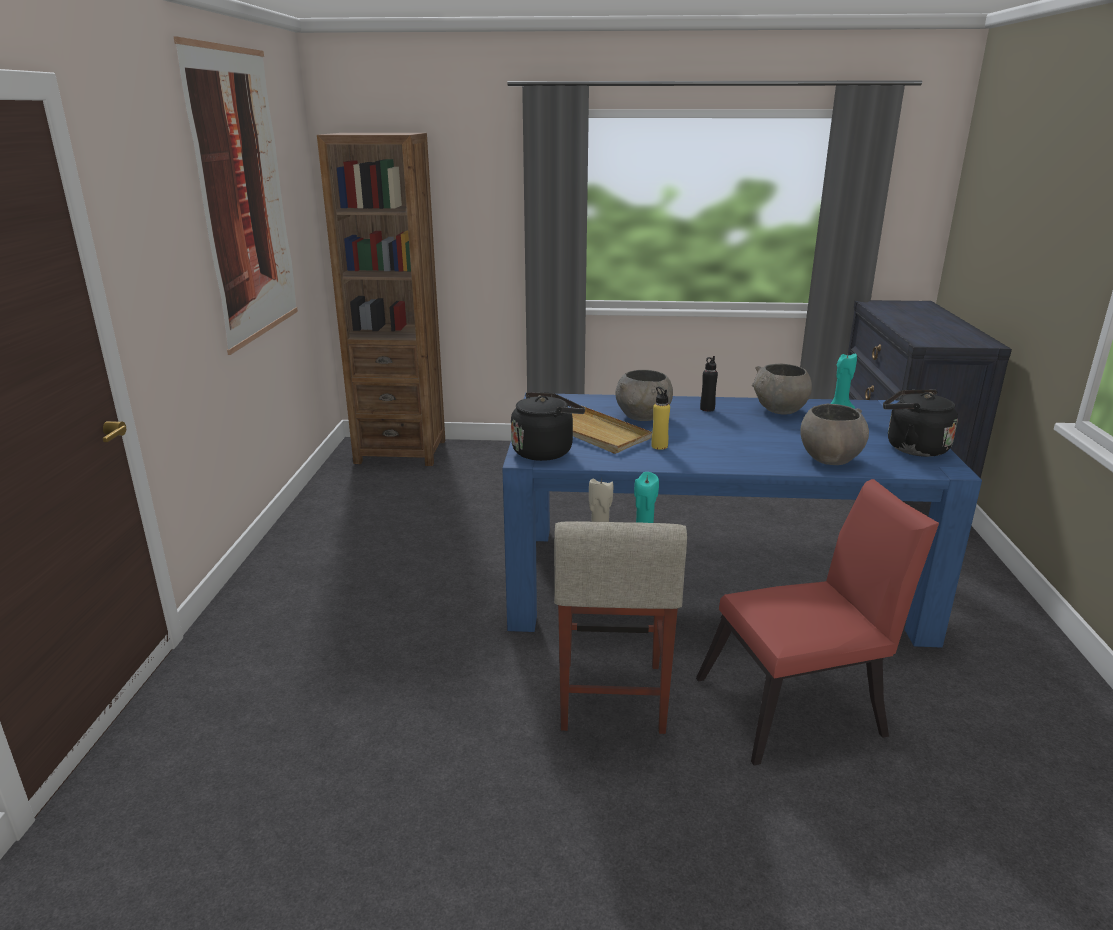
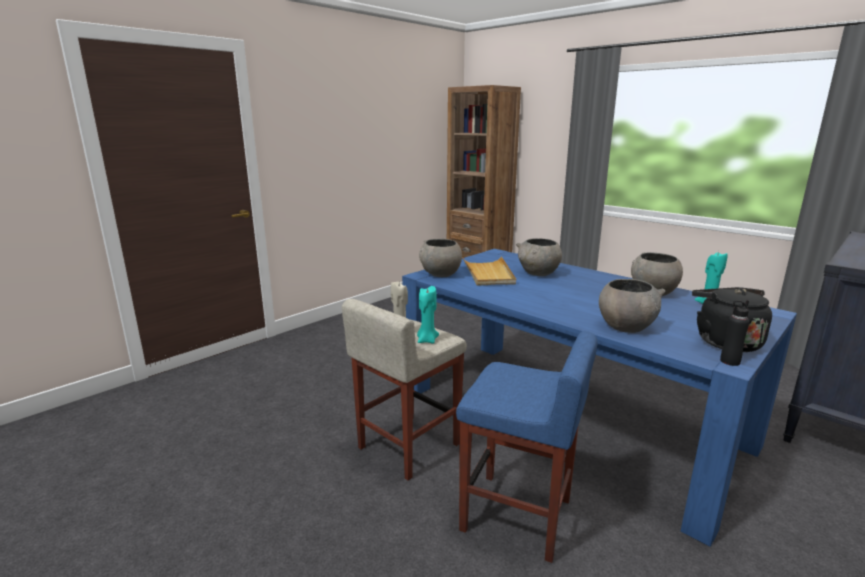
camera: 40 degrees right, 5 degrees down
(244, 197) = (387, 118): picture -> none
(545, 451) = (440, 274): black kettle -> grey bowl
(659, 446) = (513, 289): yellow bottle -> none
(707, 409) = (595, 279): black bottle -> black bottle (729, 361)
(800, 706) = (518, 515): red chair -> blue stool

